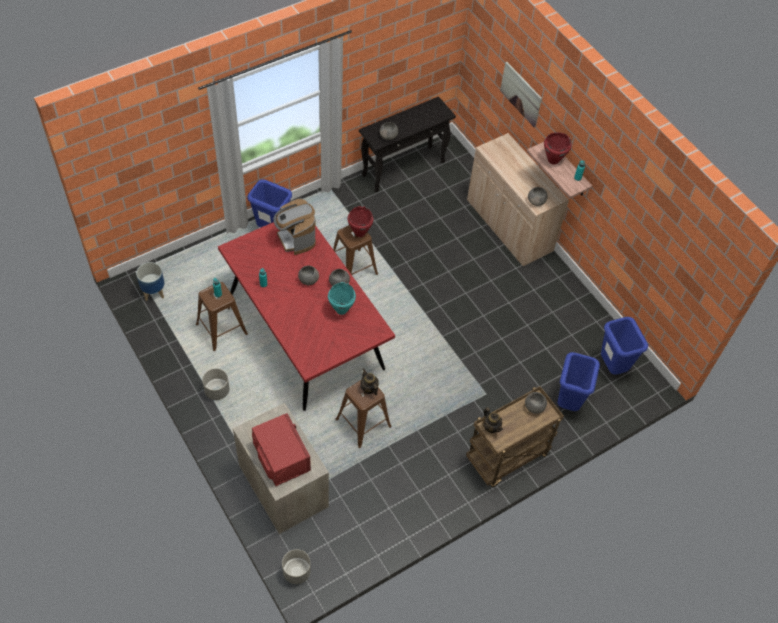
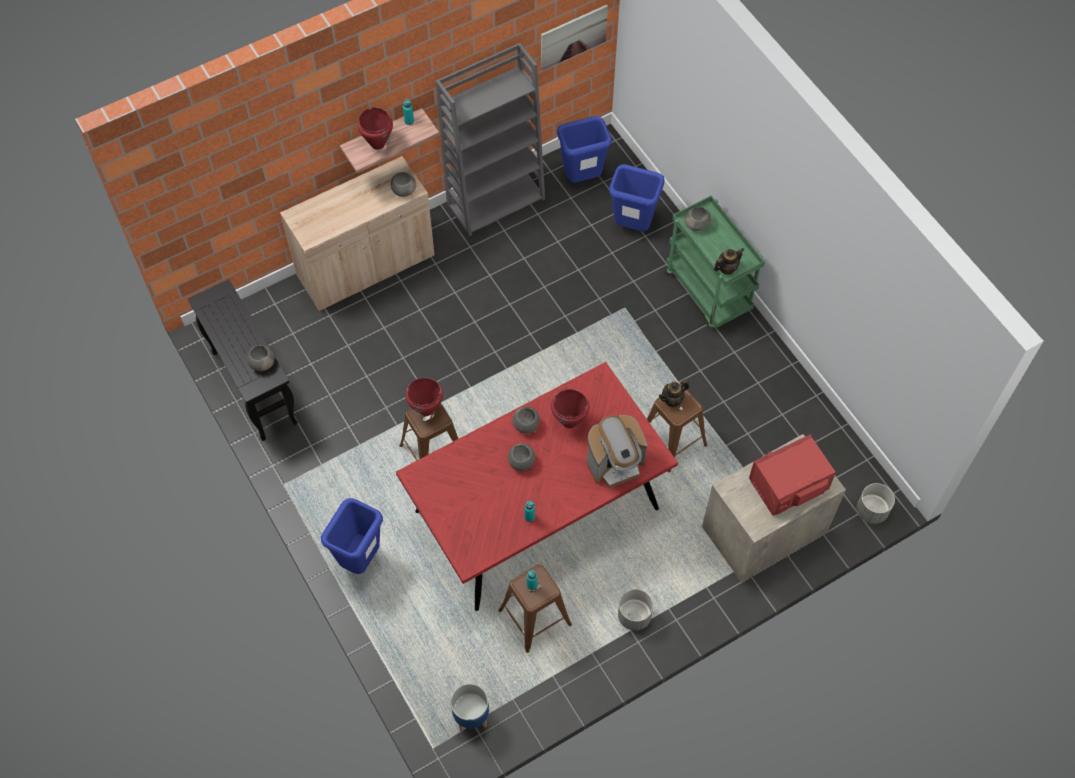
camera: 85 degrees left, 5 degrees up
(296, 238) = (450, 479): coffee machine -> coffee machine (615, 464)
(341, 310) = (569, 422): turquoise cooking pot -> red cooking pot
(507, 458) = (709, 292): brown cart -> green cart
(521, 94) = (272, 159): picture -> picture (573, 36)
(581, 306) = (496, 200): none -> grey bookcase

